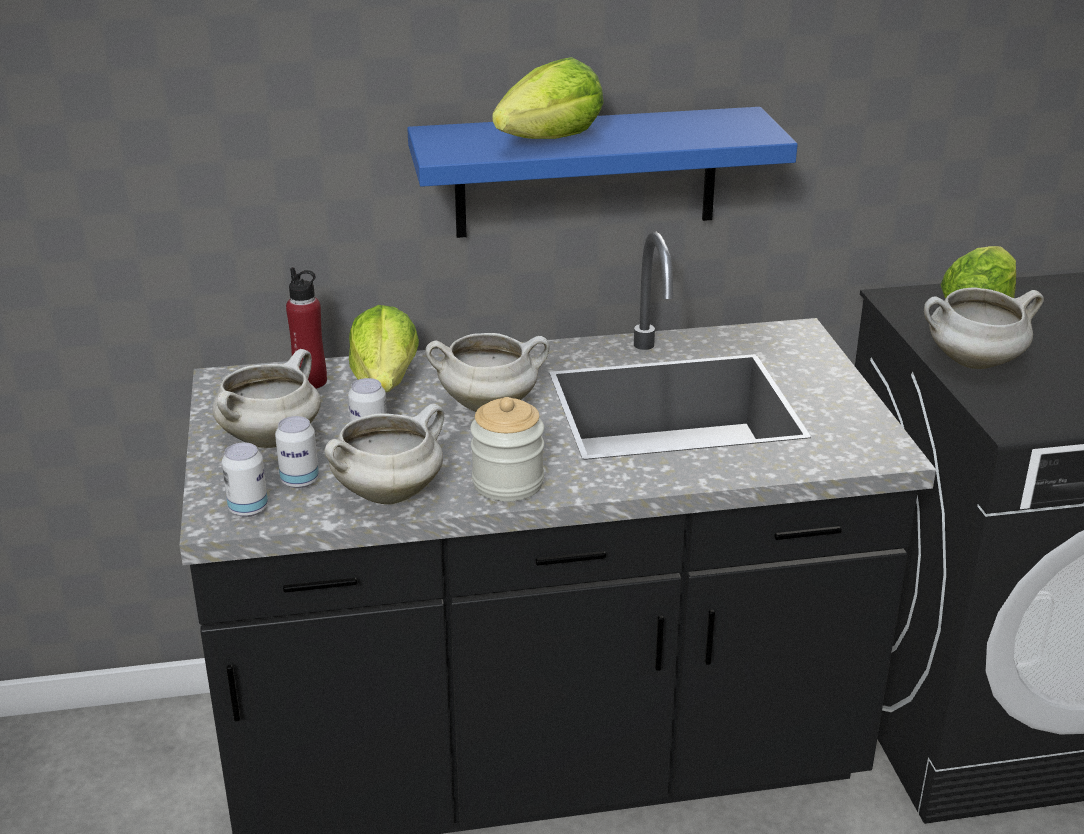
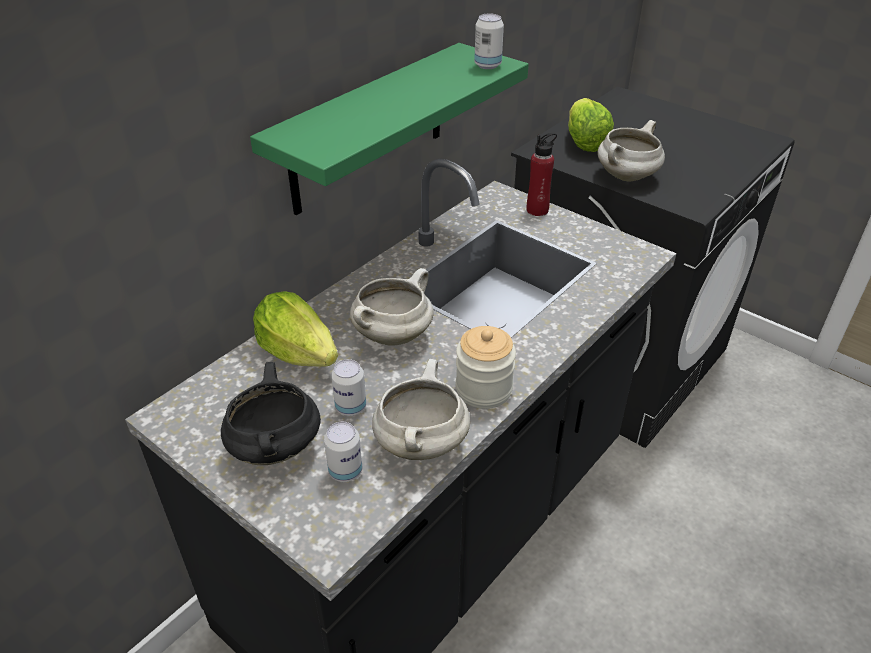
camera: 40 degrees left, 10 degrees up
(248, 509) = (340, 520): can -> can (487, 65)
(271, 438) = (274, 447): white cooking pot -> black cooking pot
(310, 381) = (240, 381): red bottle -> red bottle (537, 210)
(551, 140) = (380, 112): lettuce -> none
(586, 172) = (368, 129): blue shelf -> green shelf

